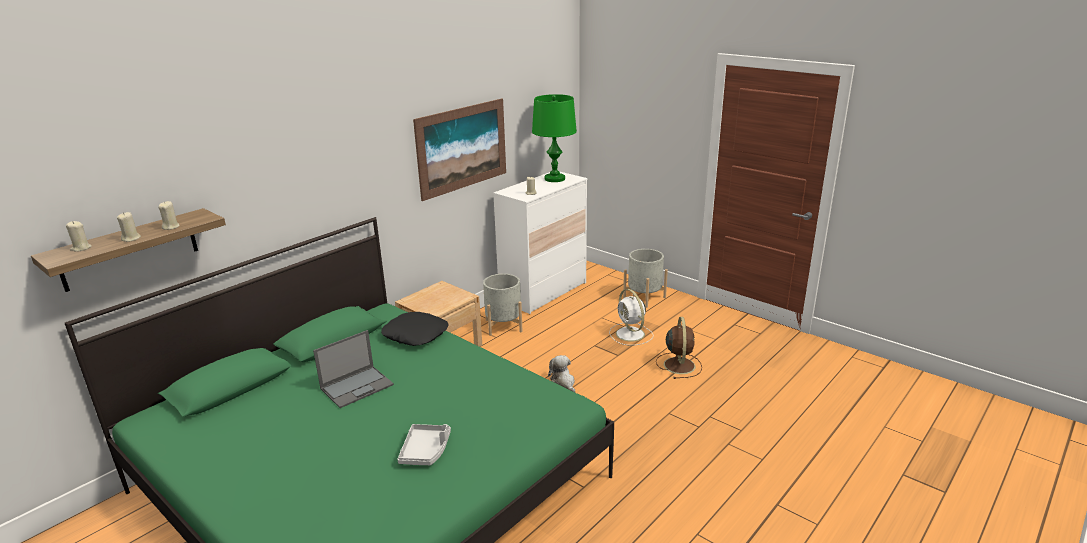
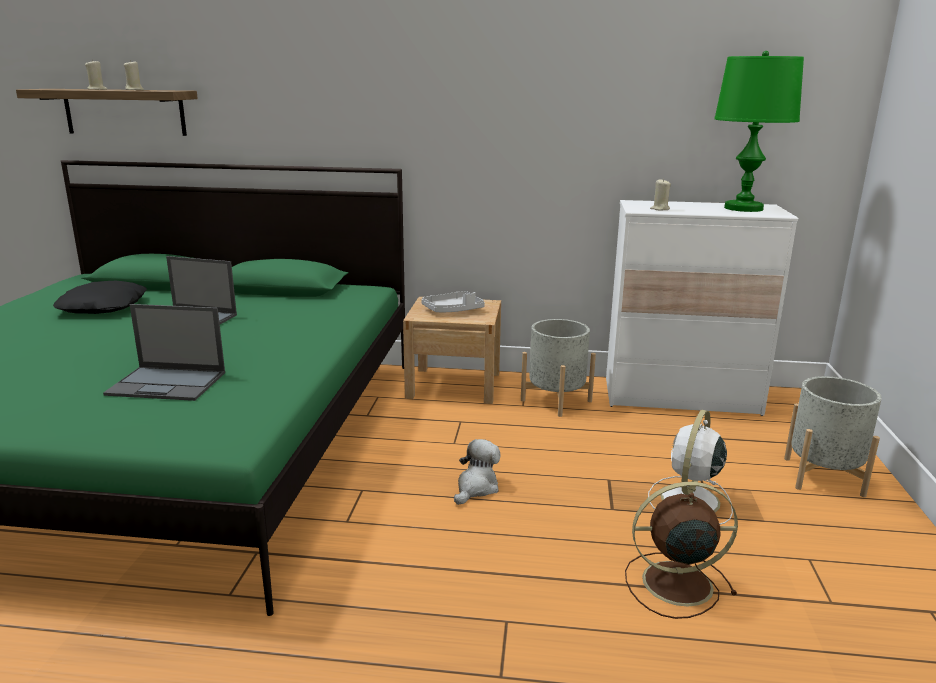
camera: 55 degrees right, 5 degrees down
(81, 248) = (67, 89): beige candle -> none
(416, 334) = (331, 313): black pillow -> black pillow (104, 307)
(426, 451) = (63, 383): grey tray -> grey tray (453, 310)
(462, 148) = (574, 113): picture -> none
(473, 412) = (168, 383): none -> laptop
(679, 364) = (674, 583): brown fan -> brown fan turned 150 degrees counterclockwise

